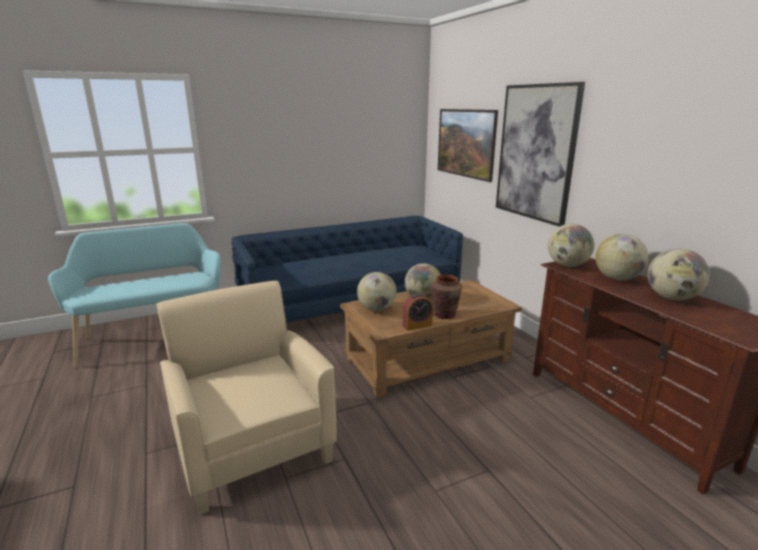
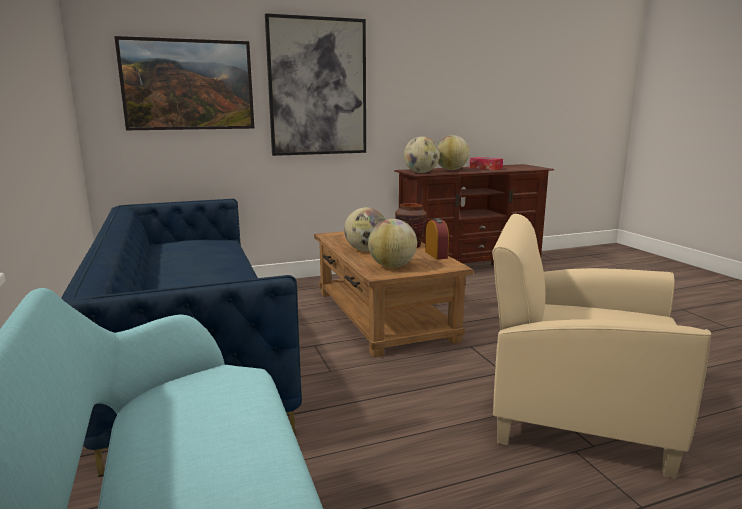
camera: 85 degrees left, 5 degrees down
(252, 446) = (576, 413): beige armchair -> beige armchair turned 45 degrees clockwise
(671, 298) = (485, 168): globe -> tissue box

